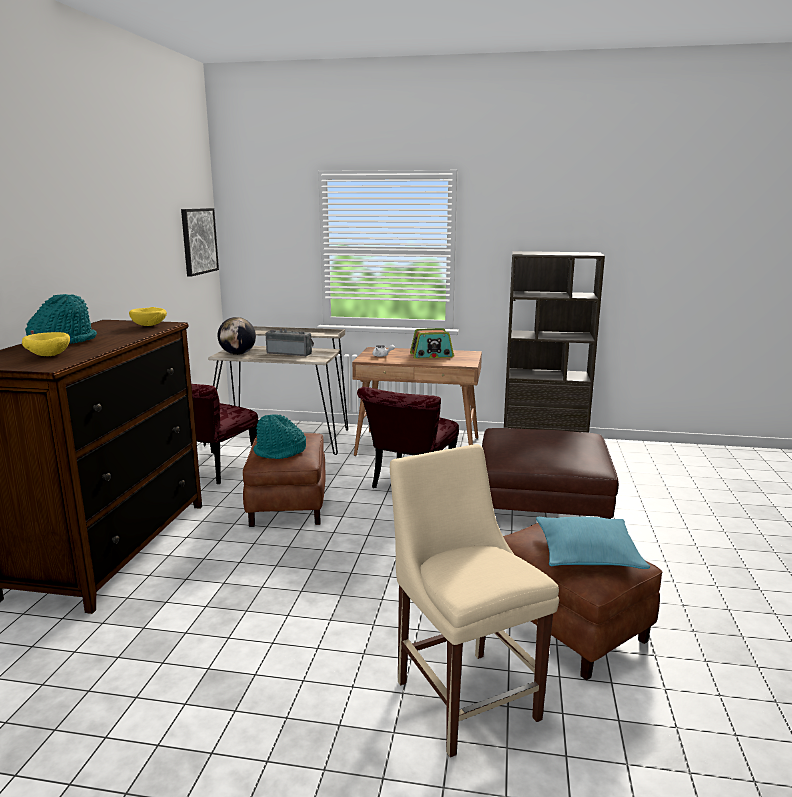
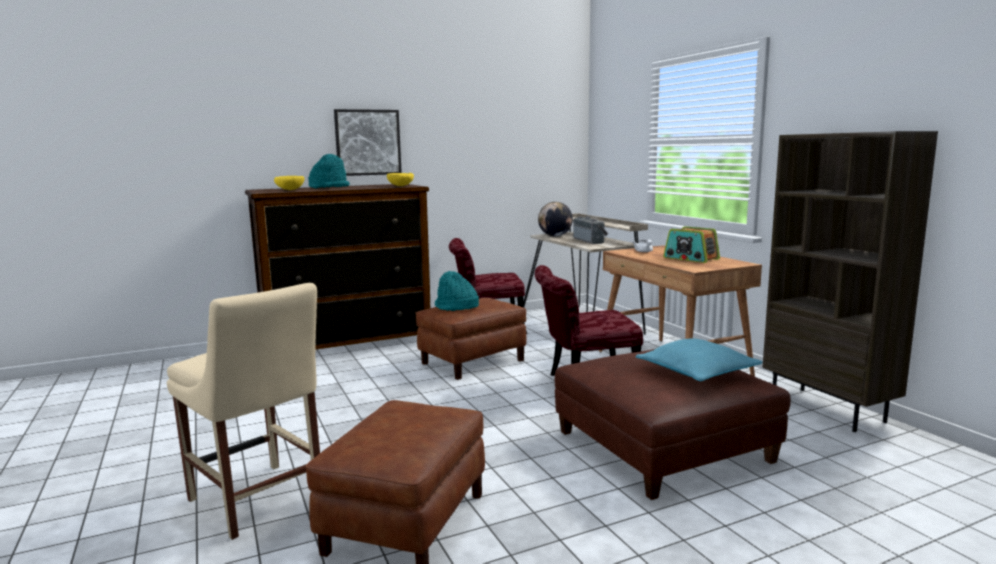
camera: 55 degrees right, 5 degrees down
(198, 241) = (554, 134): picture -> picture (368, 142)
(463, 694) = (258, 502): beige chair -> beige chair turned 105 degrees clockwise
(587, 554) = (396, 436): turquoise pillow -> turquoise pillow (697, 372)

